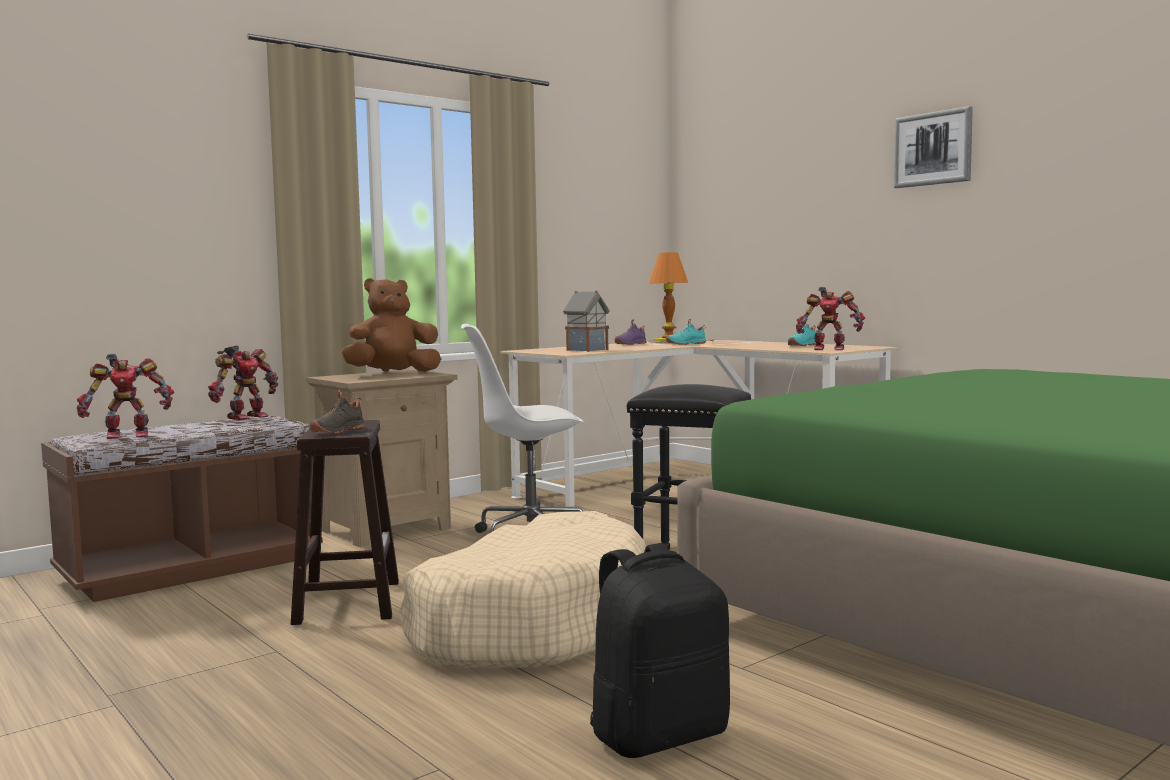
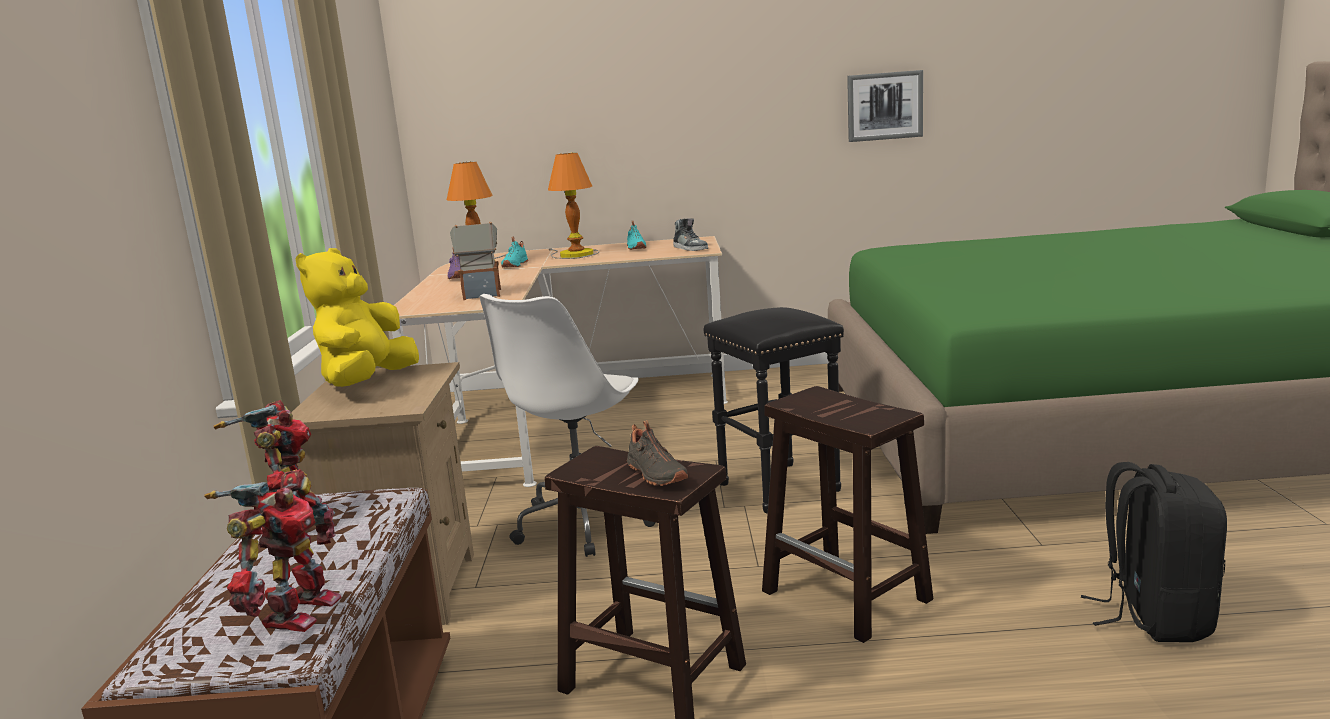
camera: 50 degrees left, 10 degrees up
(393, 373) = (367, 383): brown plush toy -> yellow plush toy
(531, 623) = (848, 596): beige dog bed -> brown stool
(744, 344) = (573, 255): none -> table lamp
(829, 349) = (690, 248): toy robot -> shoe
(933, 149) = (733, 48): picture -> picture (884, 106)

